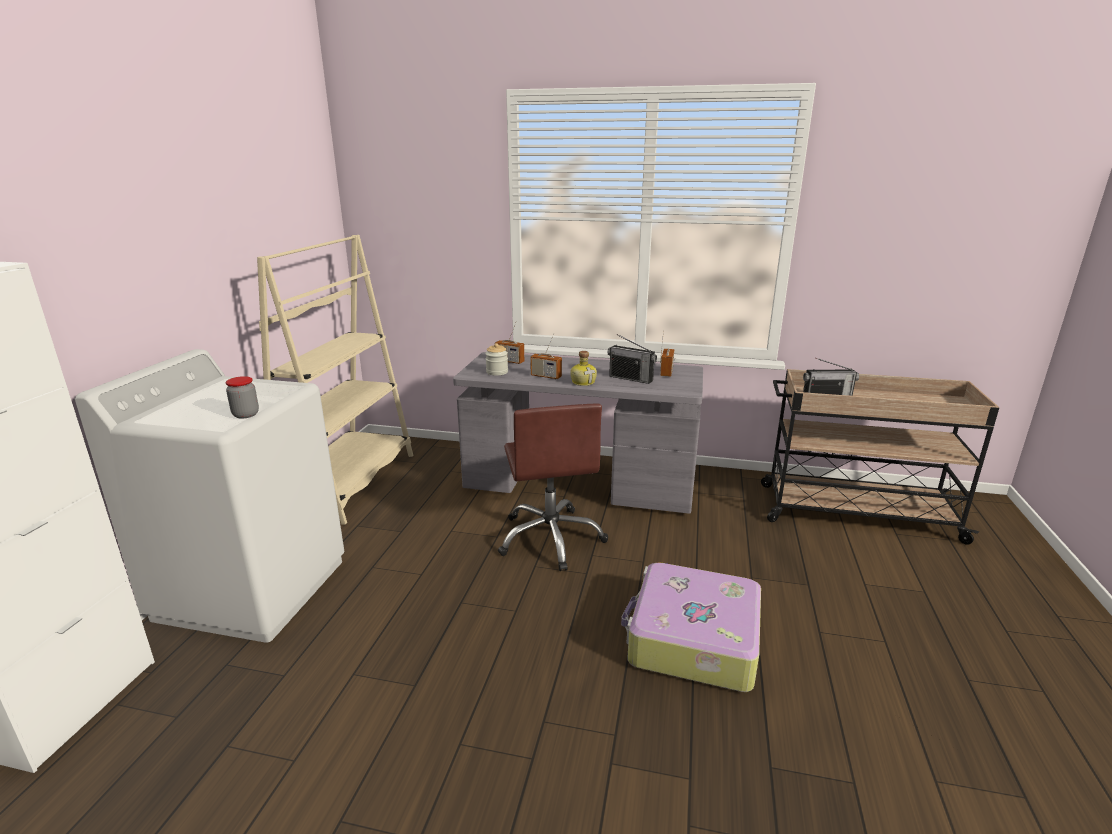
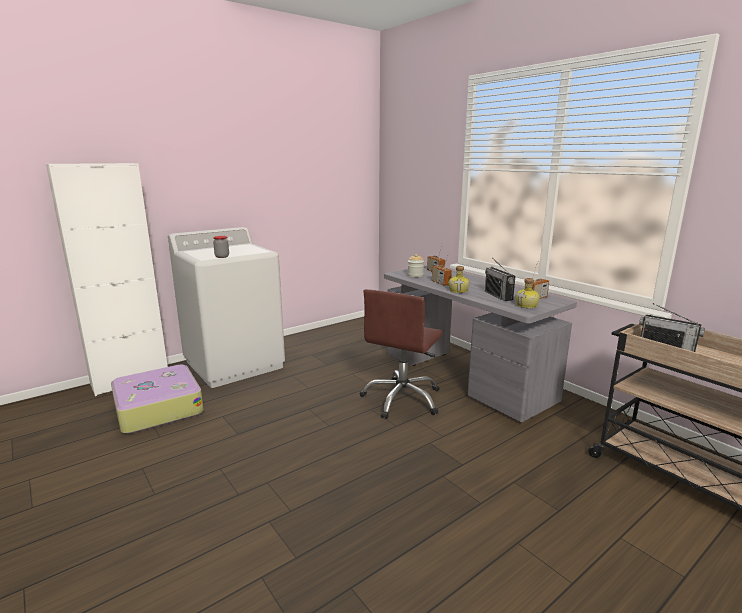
camera: 40 degrees right, 5 degrees down
(349, 484) = (334, 334): beige bookcase -> none
(676, 384) = (527, 305): none -> bottle
(692, 640) = (408, 493): suitcase -> suitcase (157, 408)

